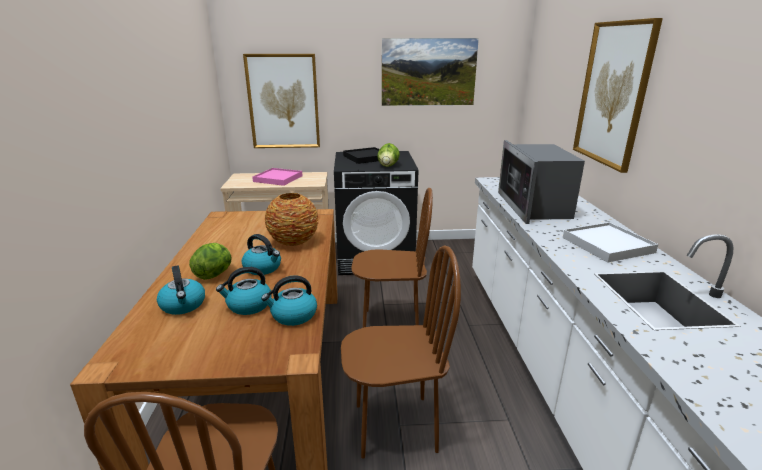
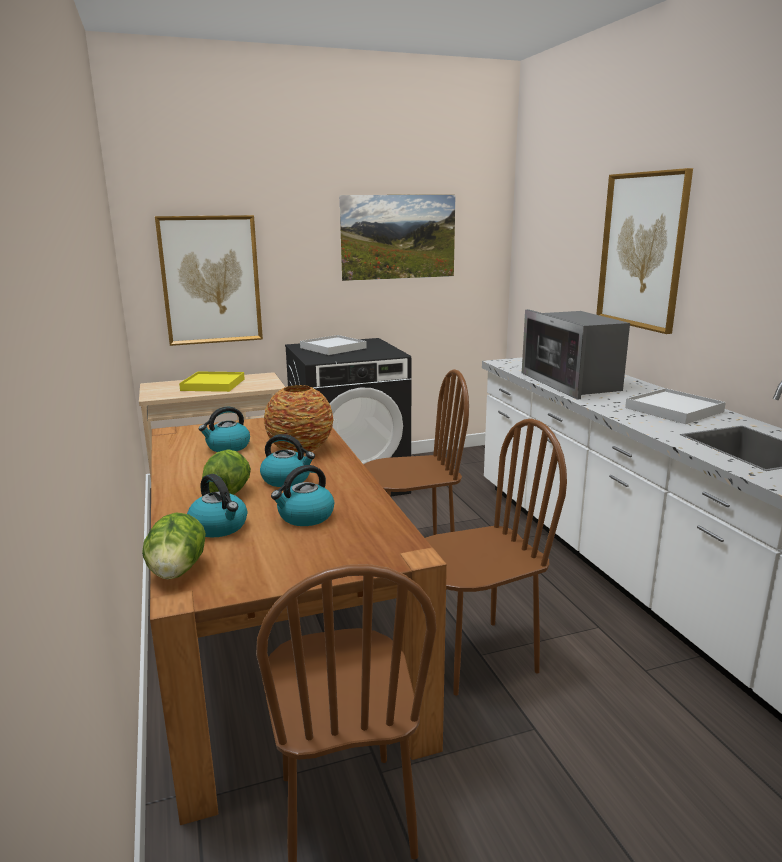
camera: 15 degrees left, 5 degrees down
(278, 179) = (213, 385): pink tray -> yellow tray
(293, 315) = (370, 519): kettle -> kettle (227, 447)
(366, 157) = (333, 348): black tray -> white tray
(388, 166) = (370, 355): lettuce -> lettuce (177, 571)

